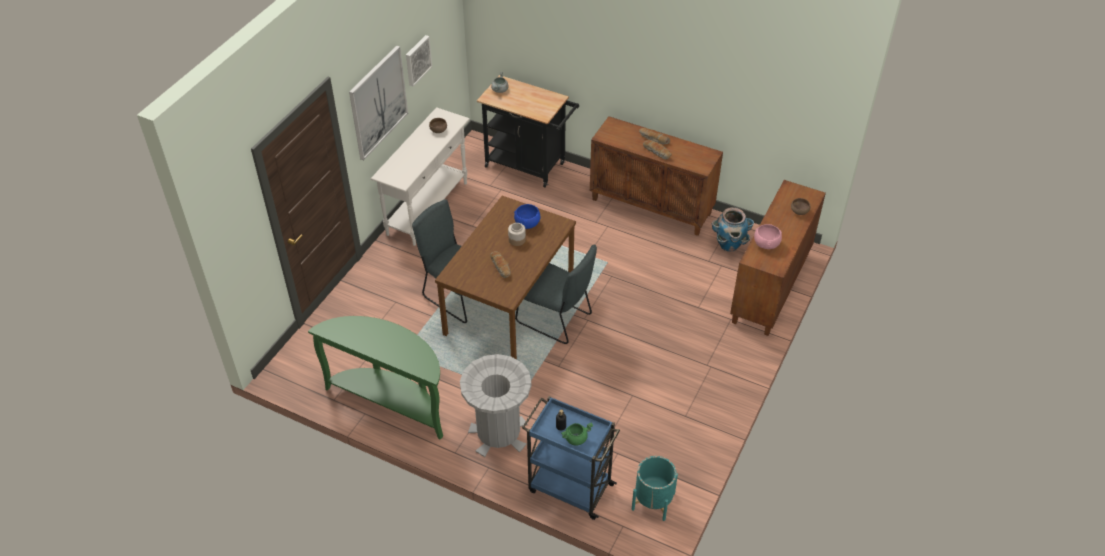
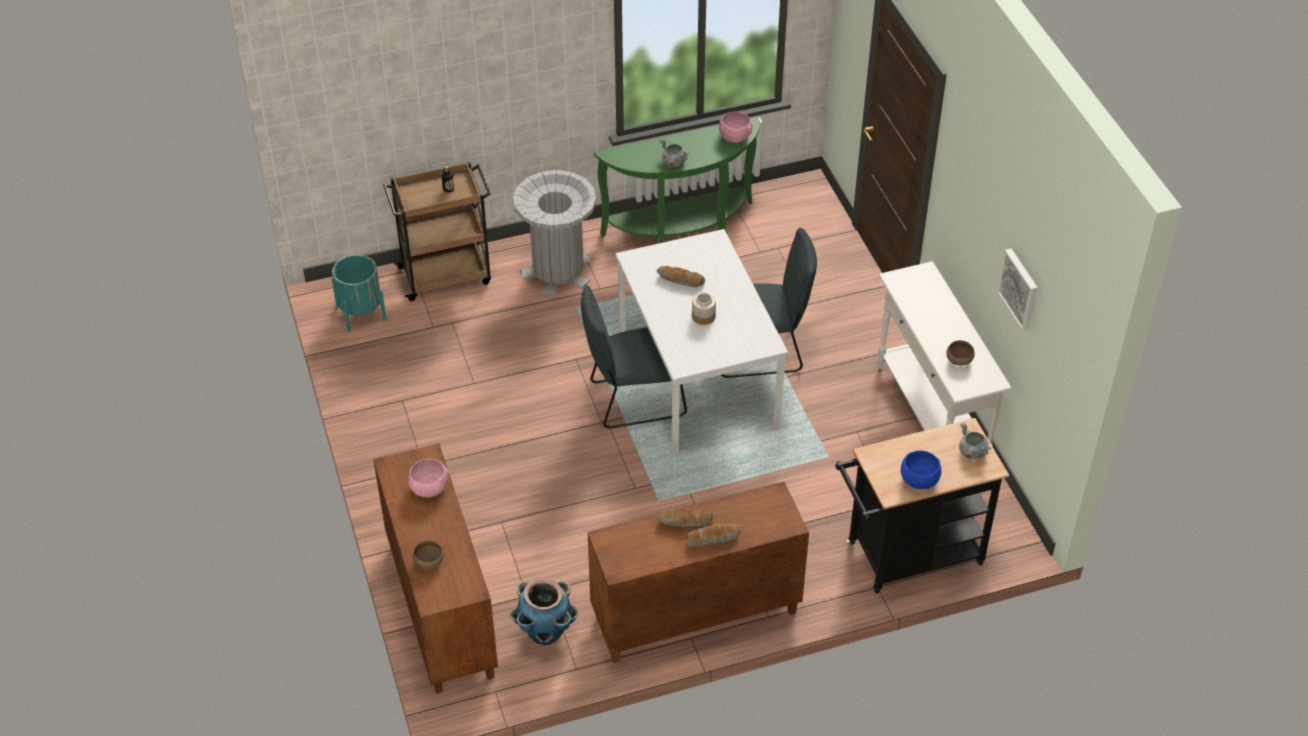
camera: 135 degrees right, 0 degrees up
(342, 327) = (734, 136): none -> pink bowl
(378, 102) = (971, 219): picture -> none
(402, 337) = (673, 162): none -> grey cooking pot
(509, 306) = (696, 378): brown dining table -> white dining table
(527, 223) = (717, 340): blue bowl -> blue bowl (919, 480)
(569, 487) = (446, 275): blue cart -> brown cart
(576, 438) = (425, 189): green cooking pot -> none

